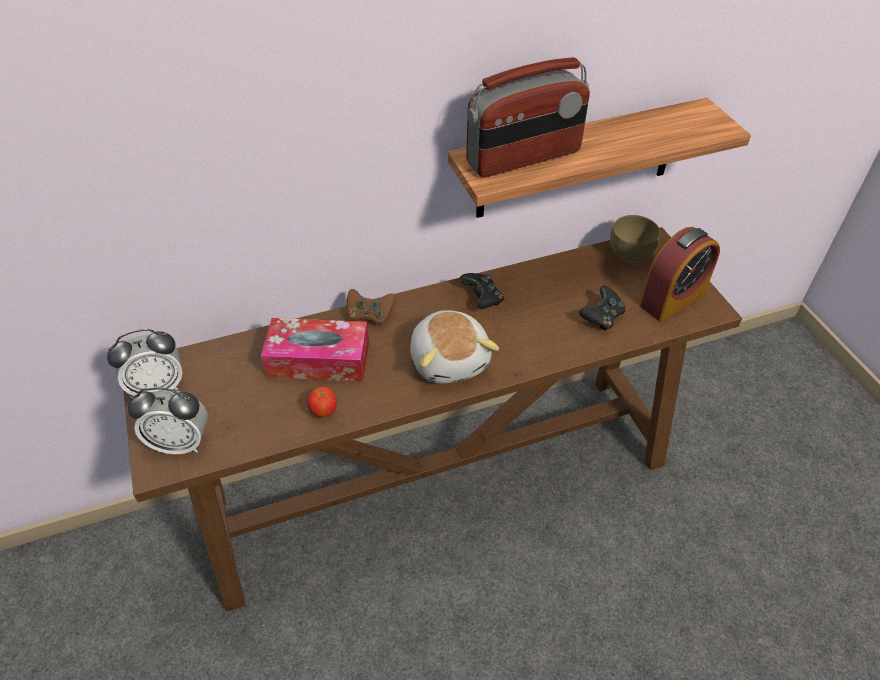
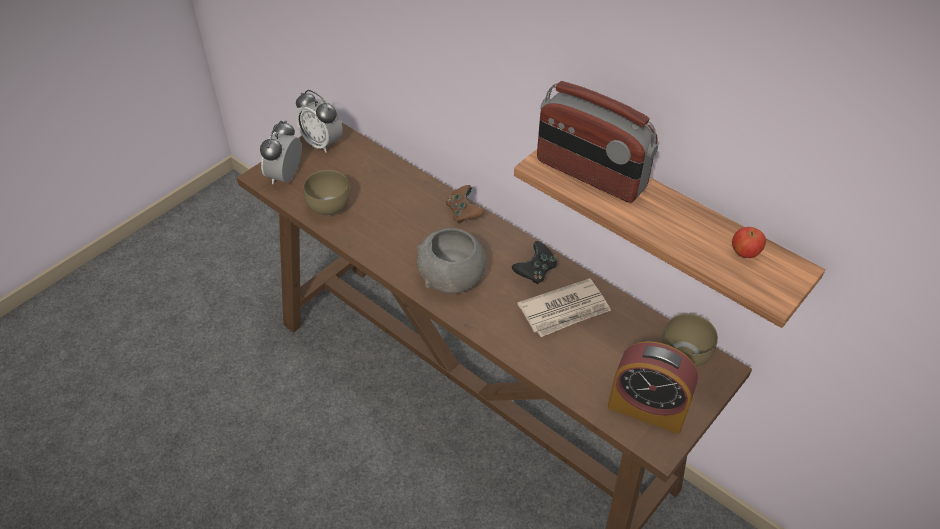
camera: 60 degrees right, 0 degrees up
(181, 443) = (285, 176): alarm clock -> alarm clock turned 45 degrees clockwise
(267, 421) = (327, 207): none -> brown bowl
(319, 360) = (399, 206): tissue box -> none
(324, 411) = (355, 231): apple -> apple (745, 253)
(450, 359) = (452, 278): plush toy -> grey bowl
(541, 300) = (565, 310): none -> newspaper
(601, 318) = (577, 361): black game controller -> none

